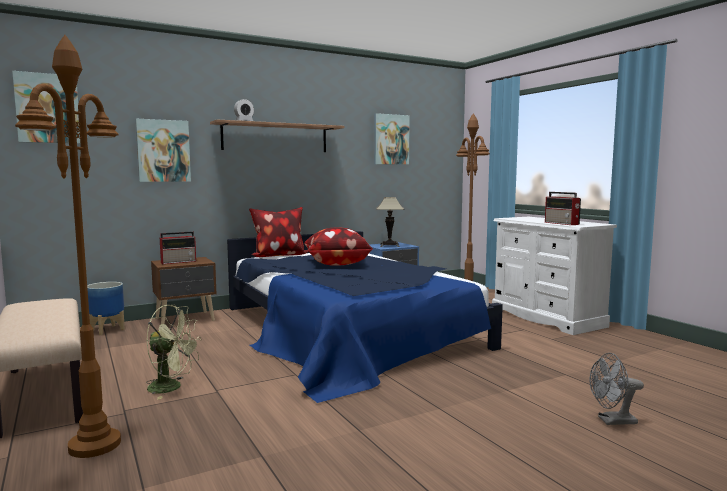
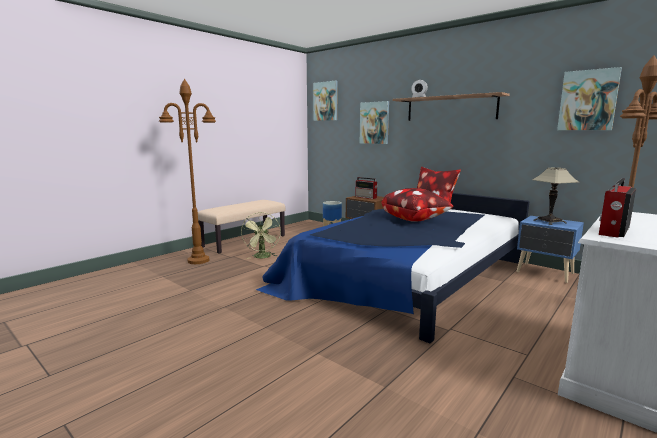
camera: 70 degrees right, 5 degrees up
(612, 421) = (268, 415): grey fan -> none

